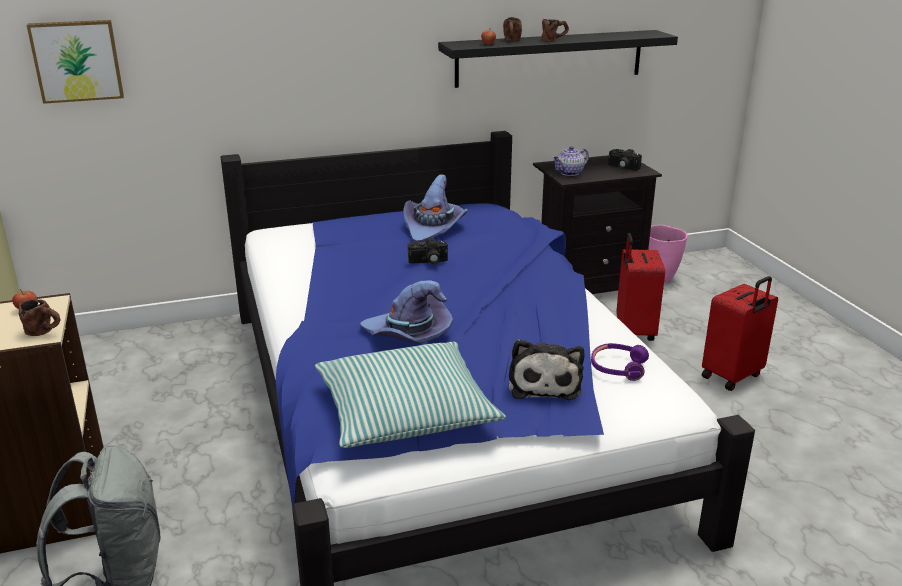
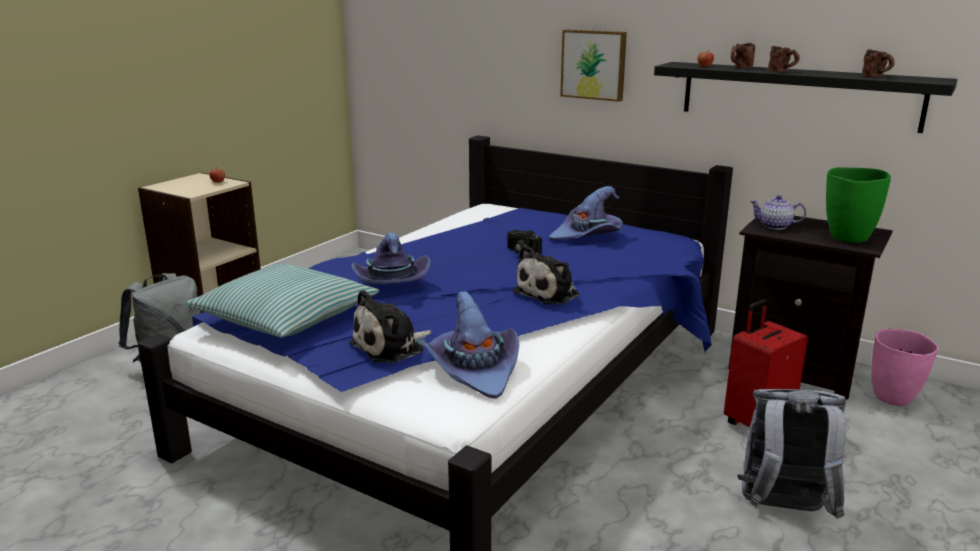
camera: 50 degrees right, 5 degrees down
(45, 332) = (196, 192): brown mug -> brown mug (877, 76)
(77, 60) = (400, 44): picture -> picture (594, 64)
(528, 286) = (549, 293): none -> plush toy
(618, 367) = (474, 369): purple headphones -> purple hat
(622, 167) = (848, 238): camera -> green vase
(733, 376) = (783, 510): red suitcase -> grey backpack

